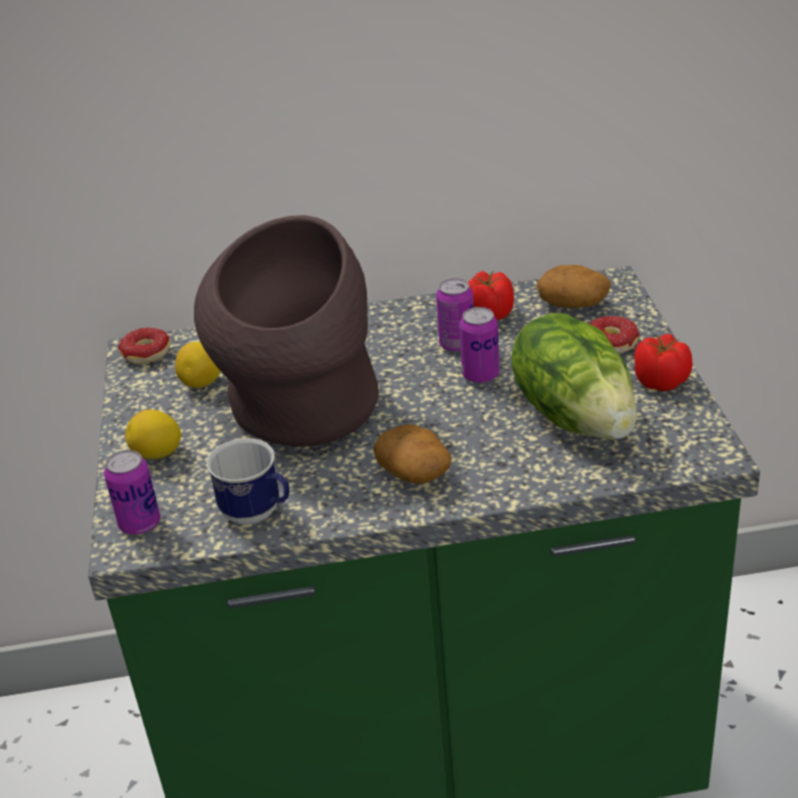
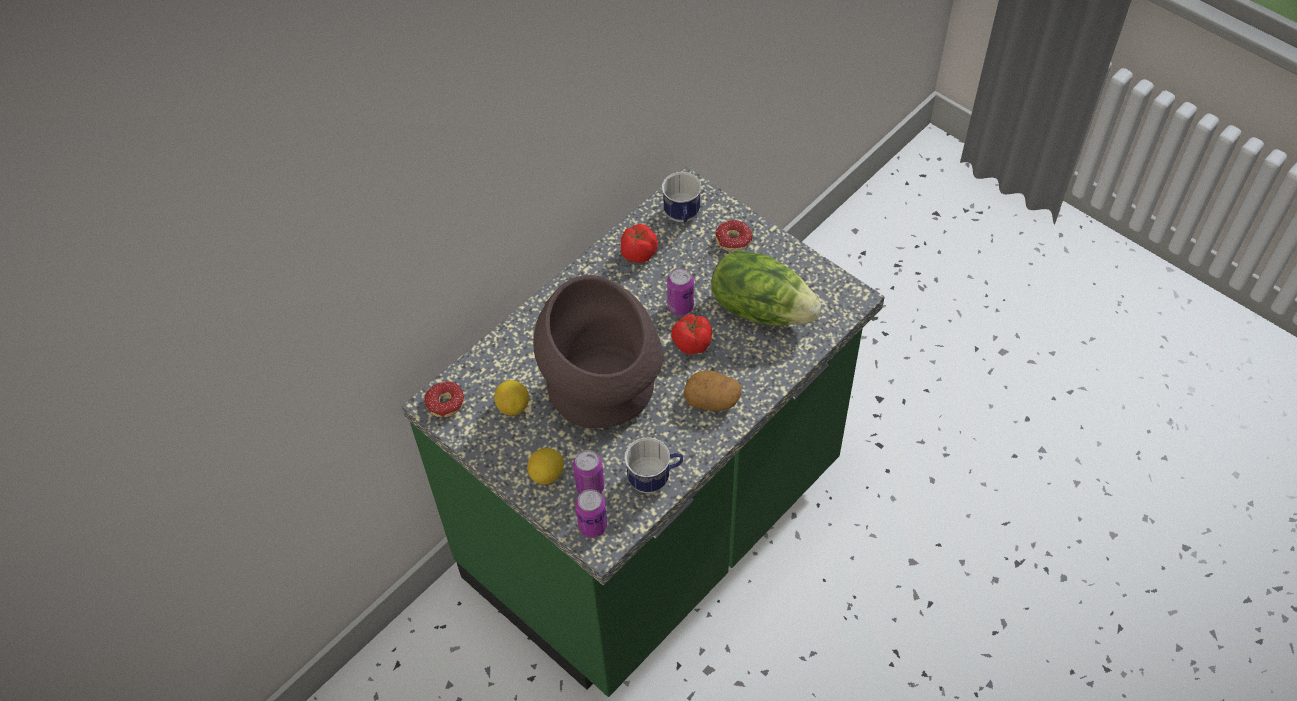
camera: 40 degrees left, 20 degrees up
(457, 344) = (643, 288): can -> can (590, 487)
(574, 303) = (682, 217): potato -> mug
(660, 381) = (784, 257): tomato -> tomato (691, 343)

